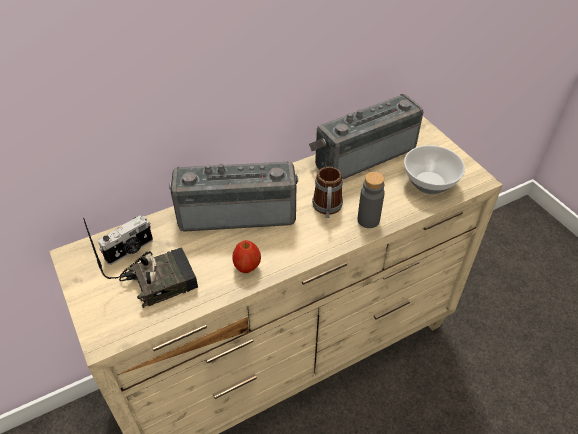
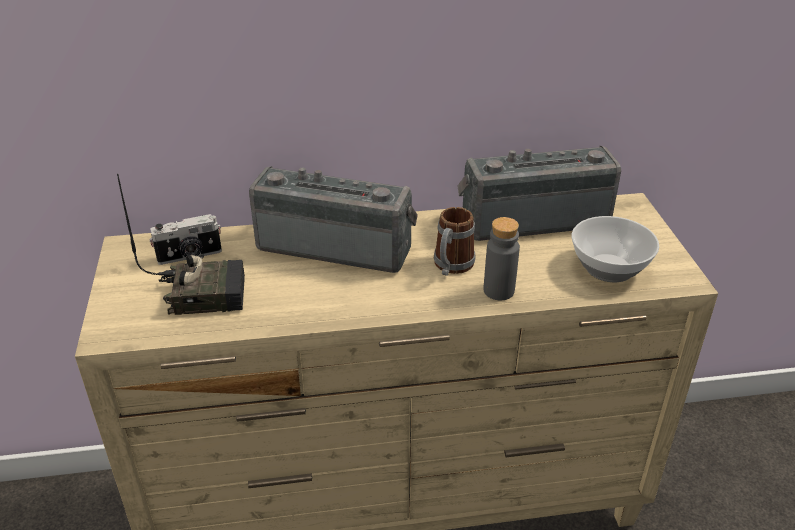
camera: 20 degrees right, 10 degrees down
(247, 267) = (313, 304): apple -> none

